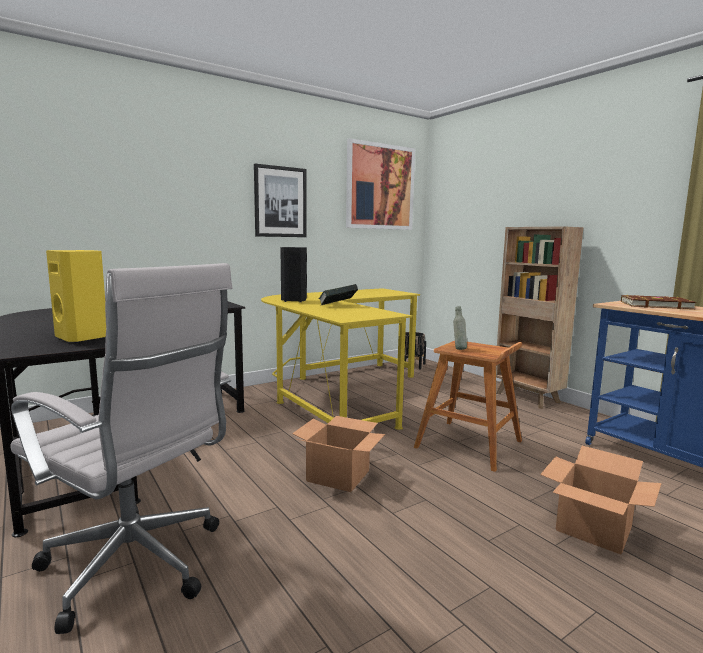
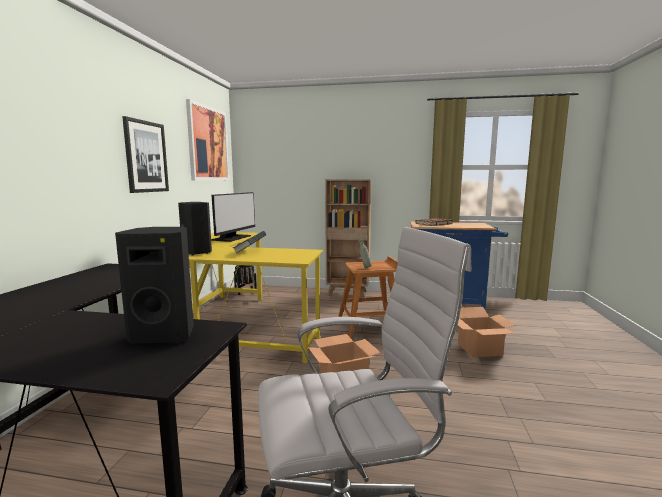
camera: 45 degrees left, 0 degrees up
(83, 338) = (164, 335): yellow speaker -> black speaker
(370, 294) = (232, 238): none -> monitor

